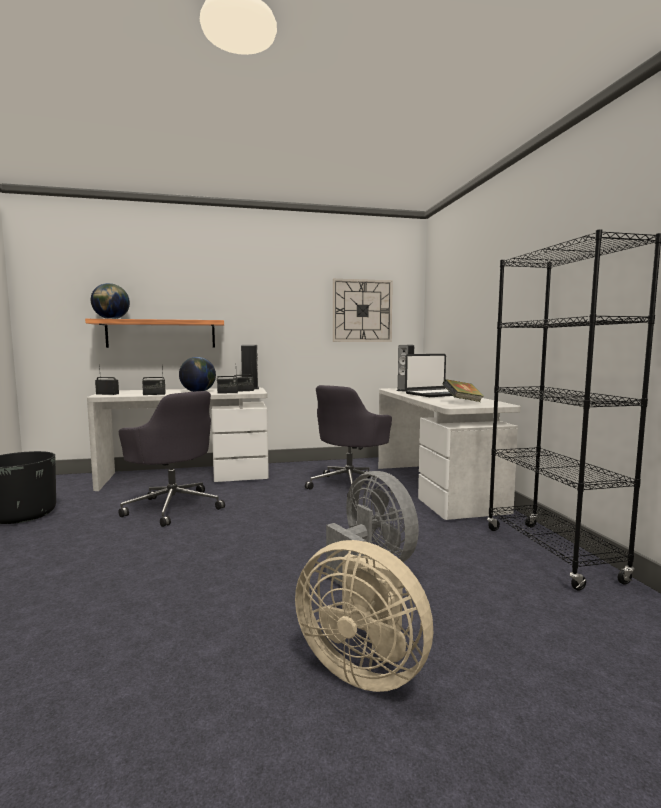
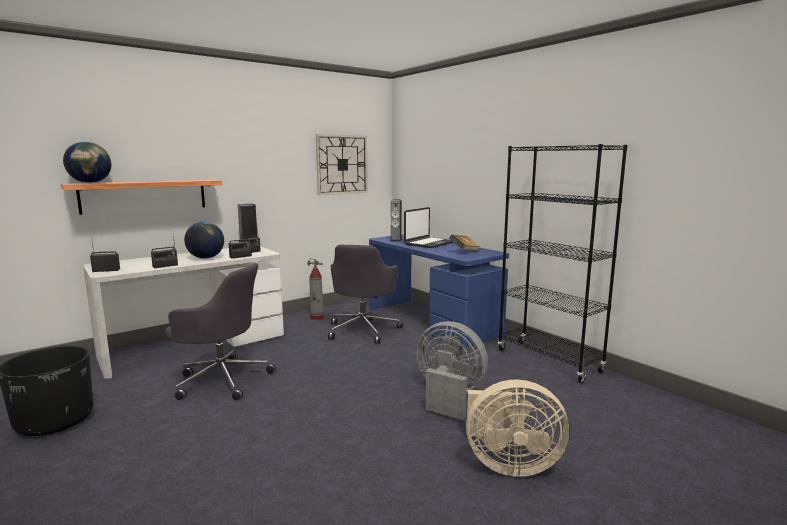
camera: 25 degrees left, 5 degrees up
(316, 469) = (317, 318): none -> fire extinguisher
(436, 487) = (432, 321): white desk -> blue desk

